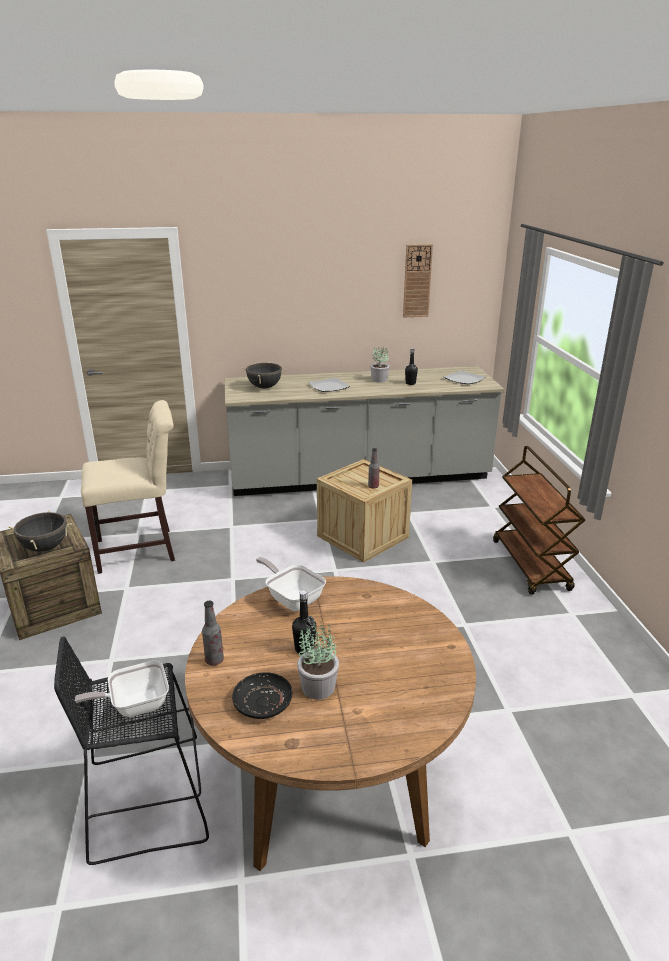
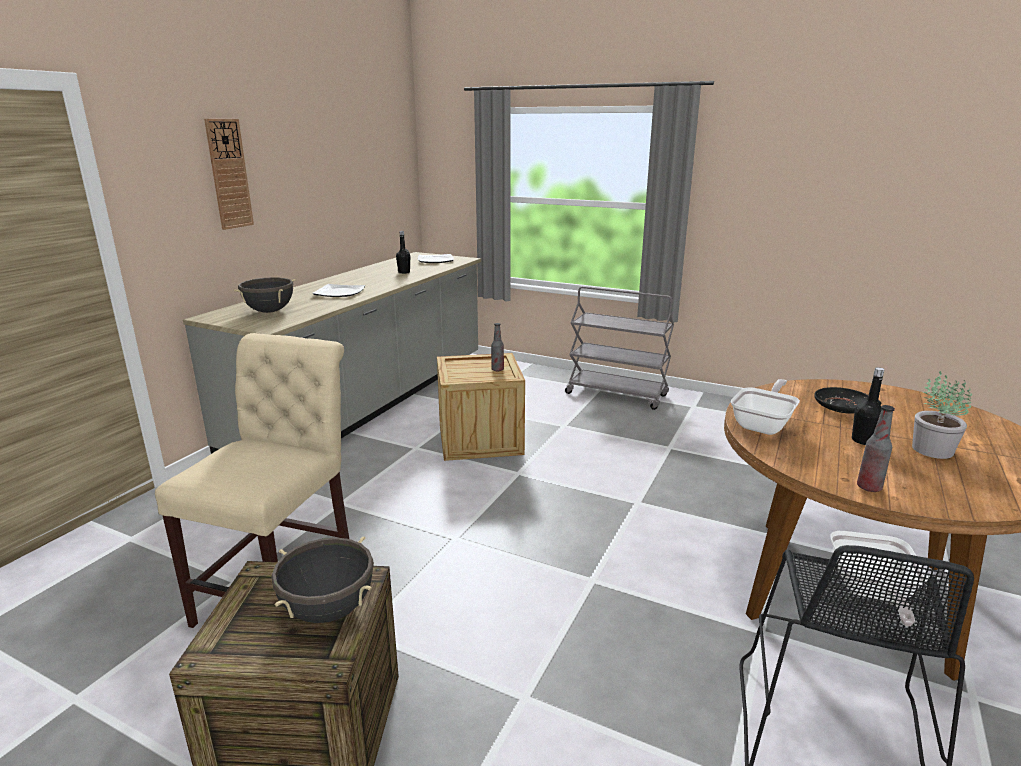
camera: 55 degrees left, 5 degrees down
(263, 702) = (955, 480): black plate -> black plate (842, 407)
(292, 598) = (763, 424): frying pan -> frying pan turned 135 degrees clockwise
(379, 380) = (369, 277): potted plant -> none
(417, 281) = (359, 160): wall clock -> wall clock (229, 174)
(531, 565) = (617, 394): brown cart -> grey cart

